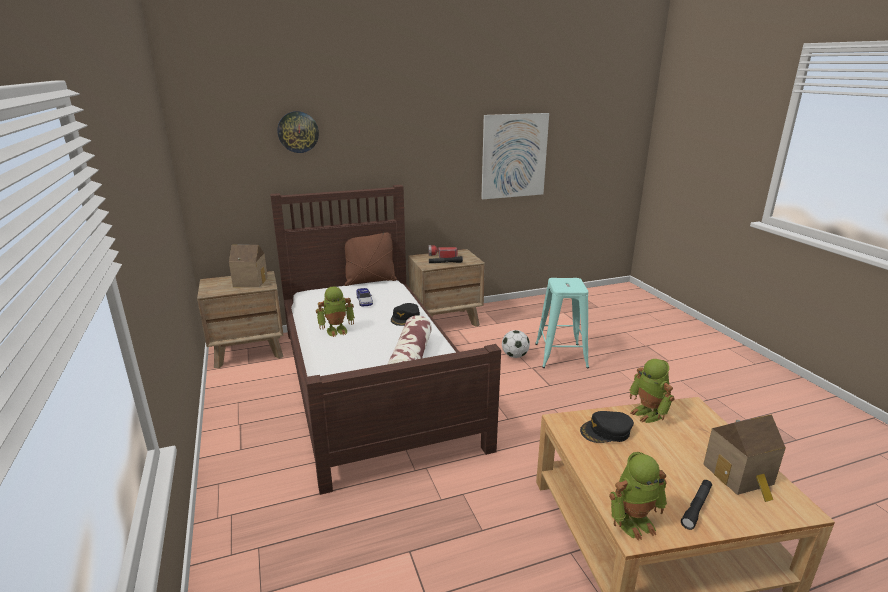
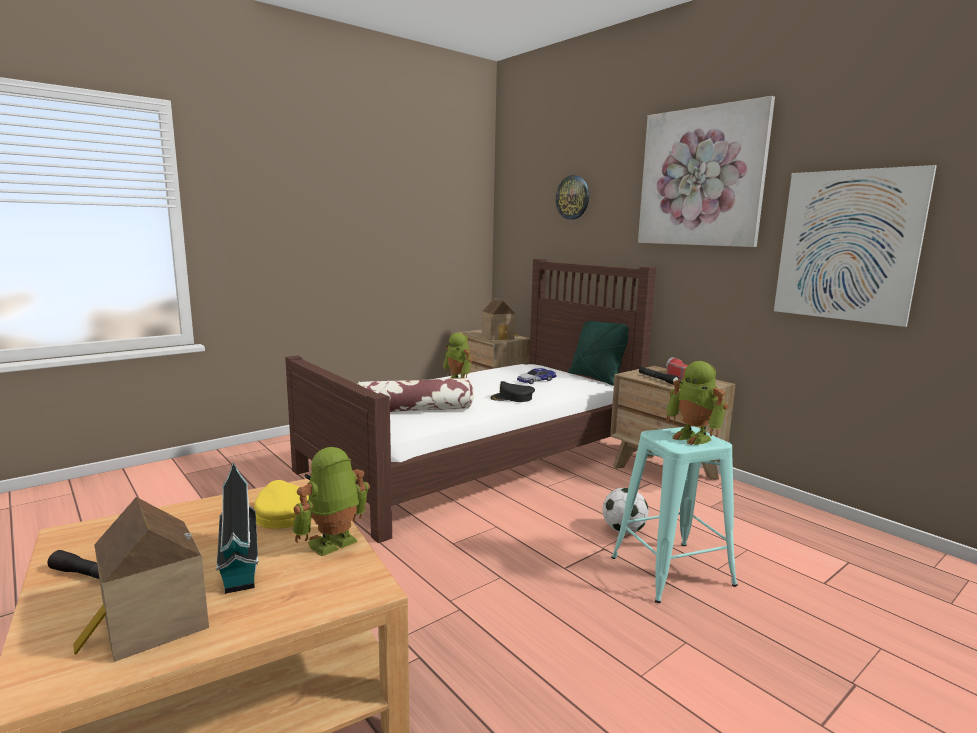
camera: 70 degrees right, 10 degrees down
(370, 281) = (595, 378): brown pillow -> green pillow
(423, 116) = (701, 177): none -> picture
(606, 431) = (281, 514): black cap -> yellow cap
(633, 521) = (92, 533): toy robot -> toy robot (693, 437)
(675, 447) = (239, 565): none -> toy house

